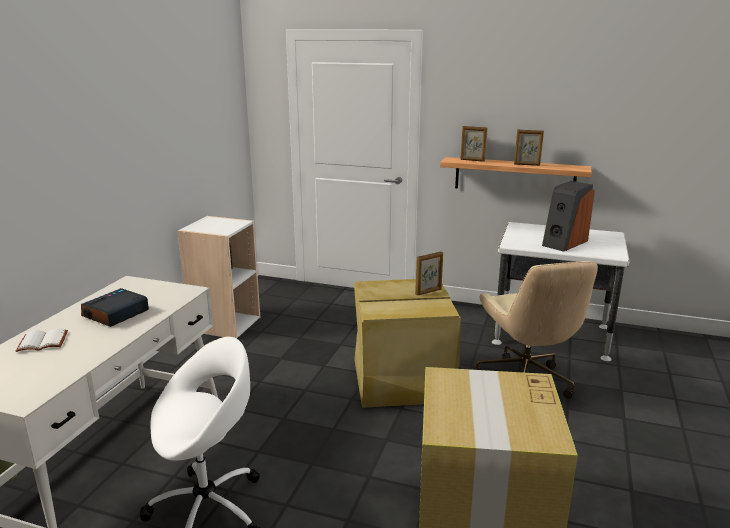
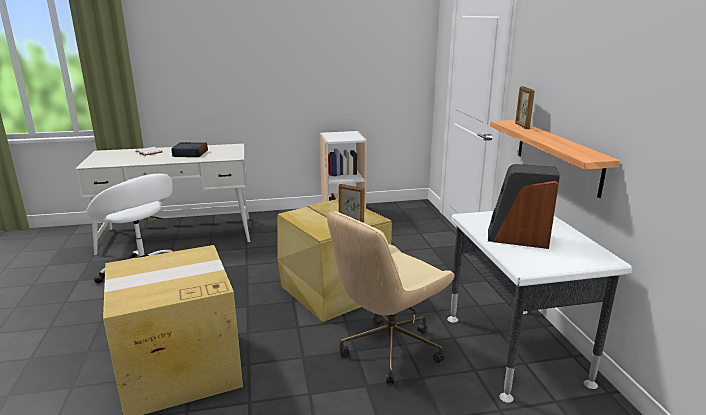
camera: 60 degrees right, 0 degrees up
(527, 164) = (551, 140): picture frame -> none

